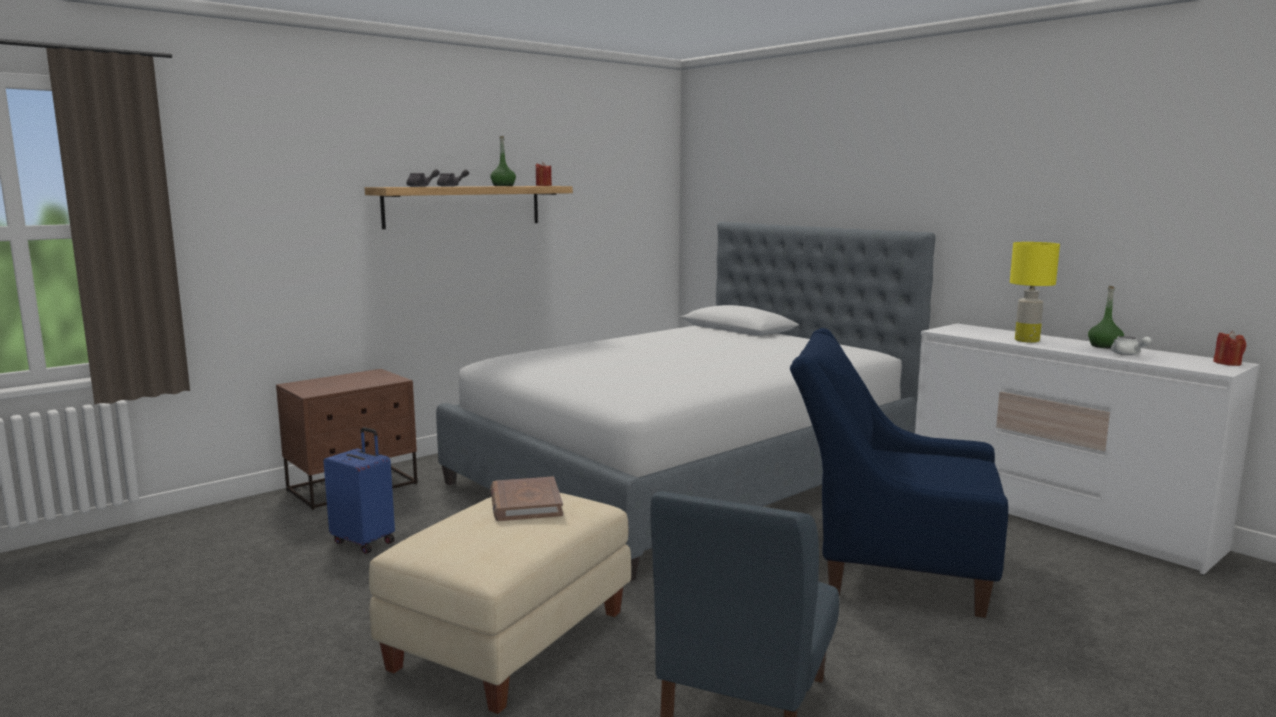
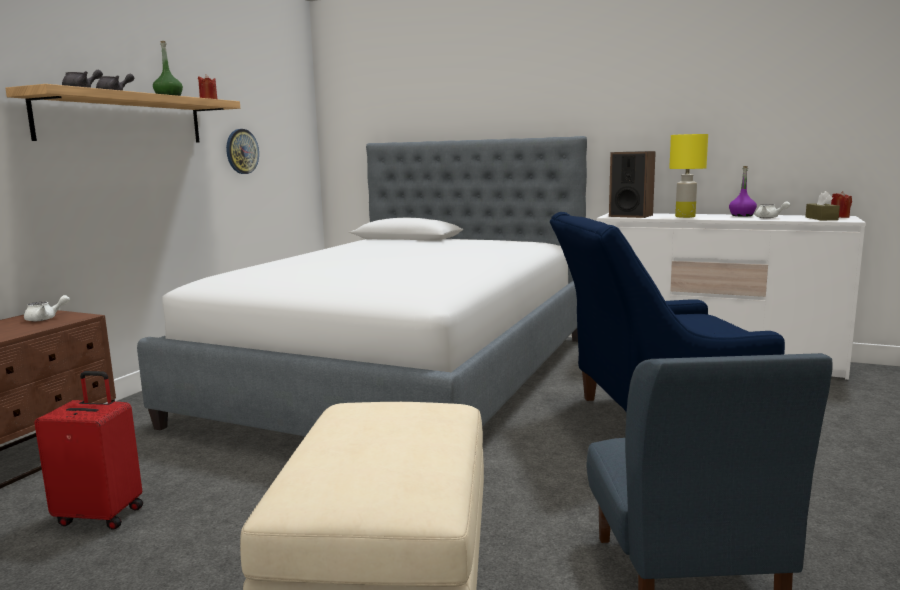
camera: 25 degrees left, 0 degrees up
(364, 541) = (101, 515): blue suitcase -> red suitcase
(371, 378) = (46, 319): none -> white teapot
(525, 503) = (380, 418): brown book -> none
(584, 229) = (241, 151): none -> wall clock
(967, 332) = (630, 216): none -> speaker
(1104, 346) = (742, 215): green bottle -> purple bottle
(1192, 363) = (821, 218): none -> brown tissue box

